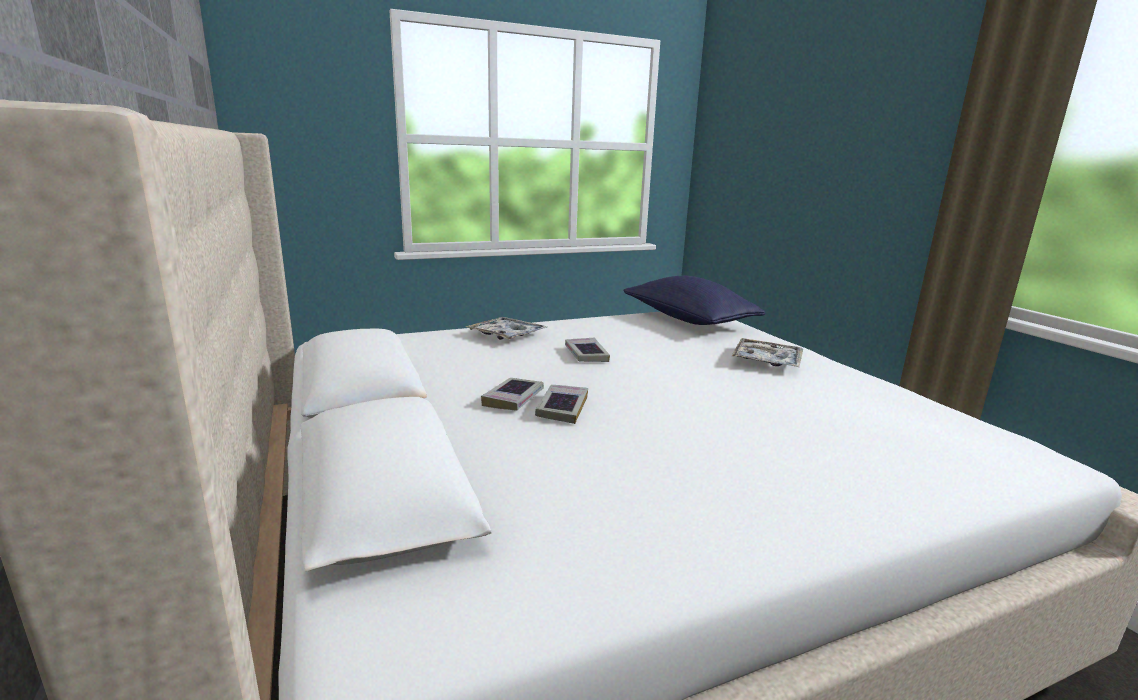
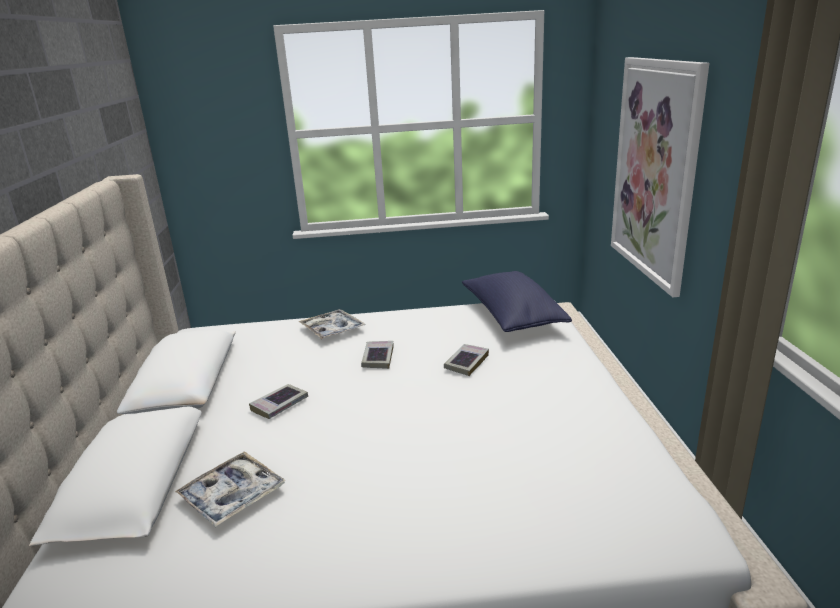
camera: 20 degrees right, 5 degrees up
(562, 408) = (306, 419): book -> book (466, 363)
(767, 361) = (535, 377): tray -> tray (232, 495)
(798, 182) = (655, 171): none -> picture

